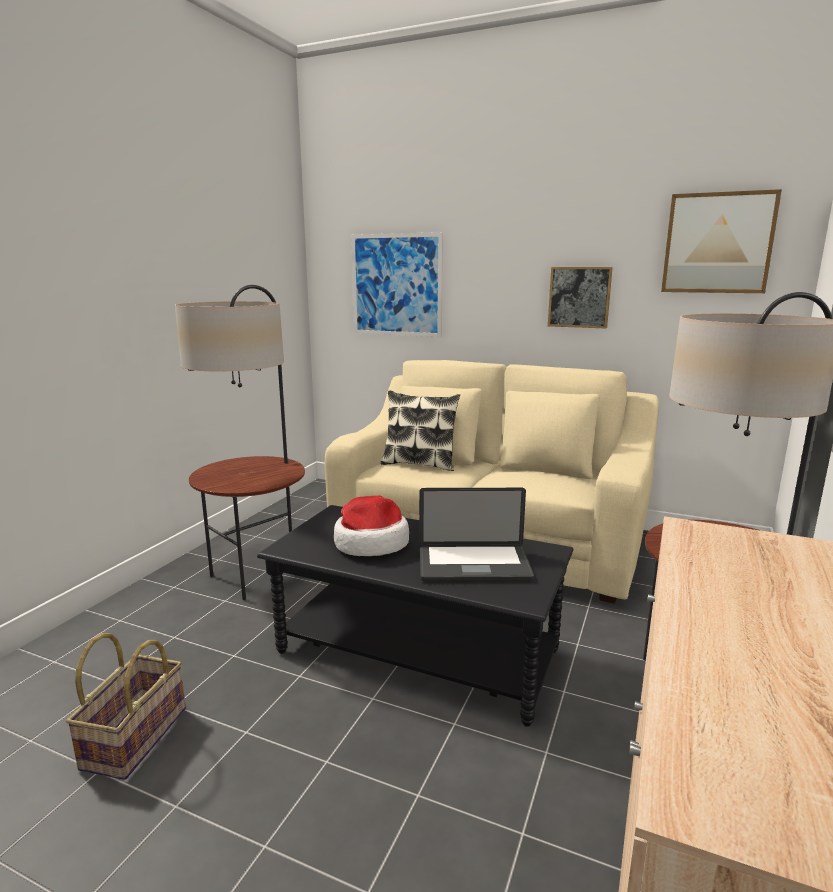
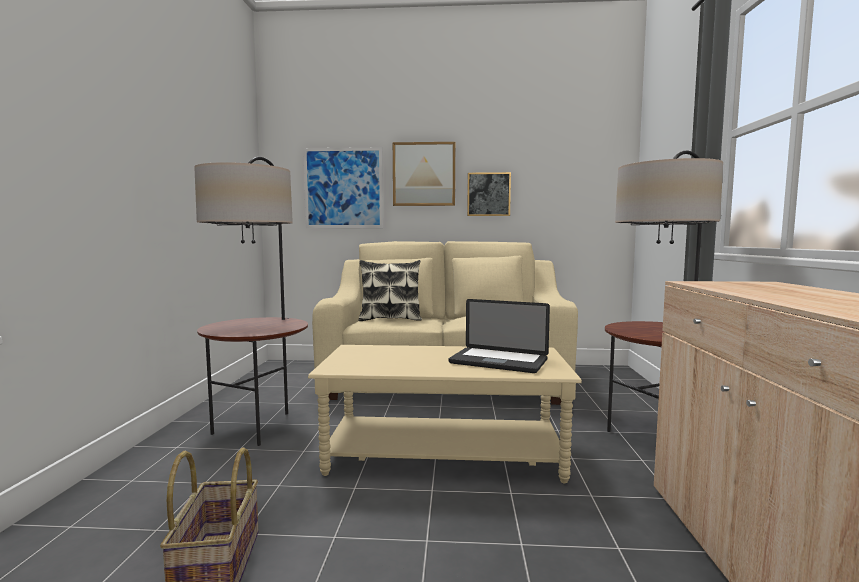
camera: 20 degrees left, 10 degrees down
(371, 543) = (403, 359): hat -> none
(417, 652) = (444, 454): black coffee table -> beige coffee table
(474, 565) = (498, 361): laptop -> laptop turned 45 degrees clockwise
(717, 243) = (577, 157): picture -> picture (424, 174)

